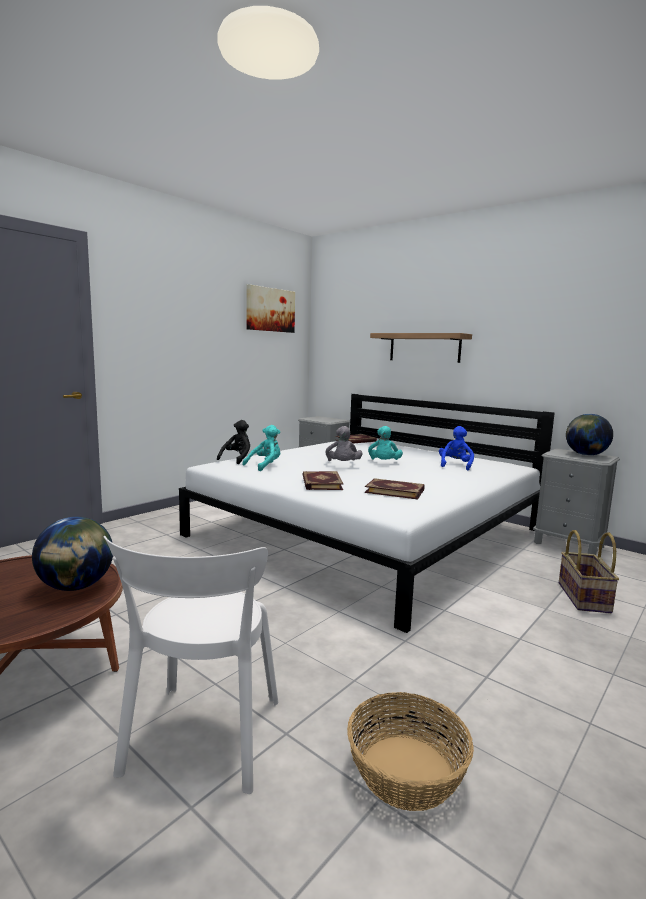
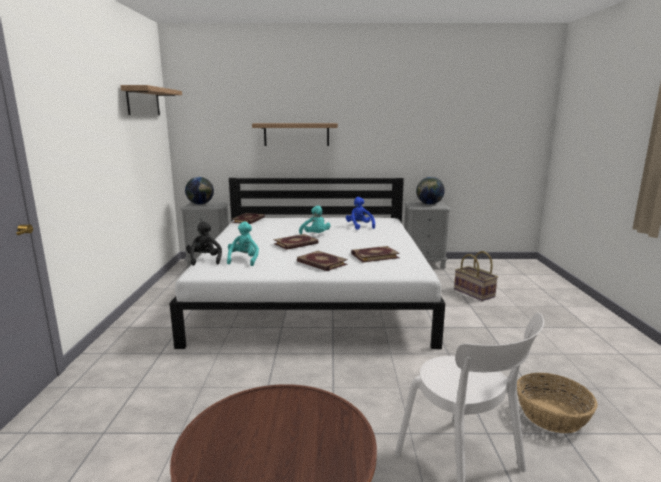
camera: 40 degrees left, 5 degrees up
(76, 587) = (306, 413): globe -> globe (200, 204)
(270, 310) = (143, 101): picture -> shelf
(343, 465) = (296, 244): grey plush toy -> book

